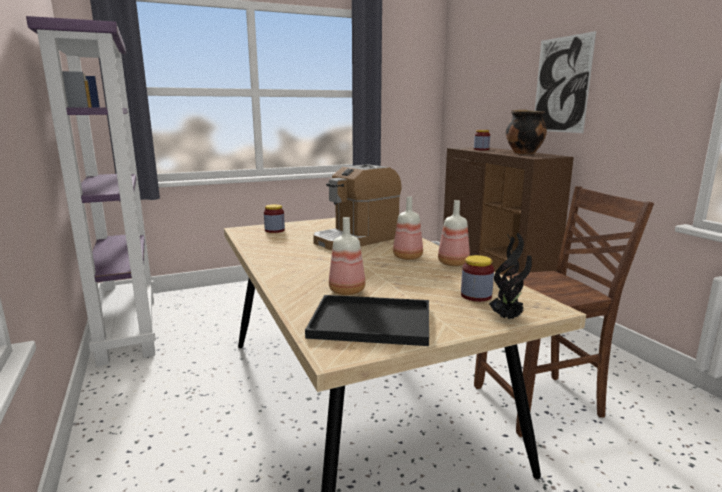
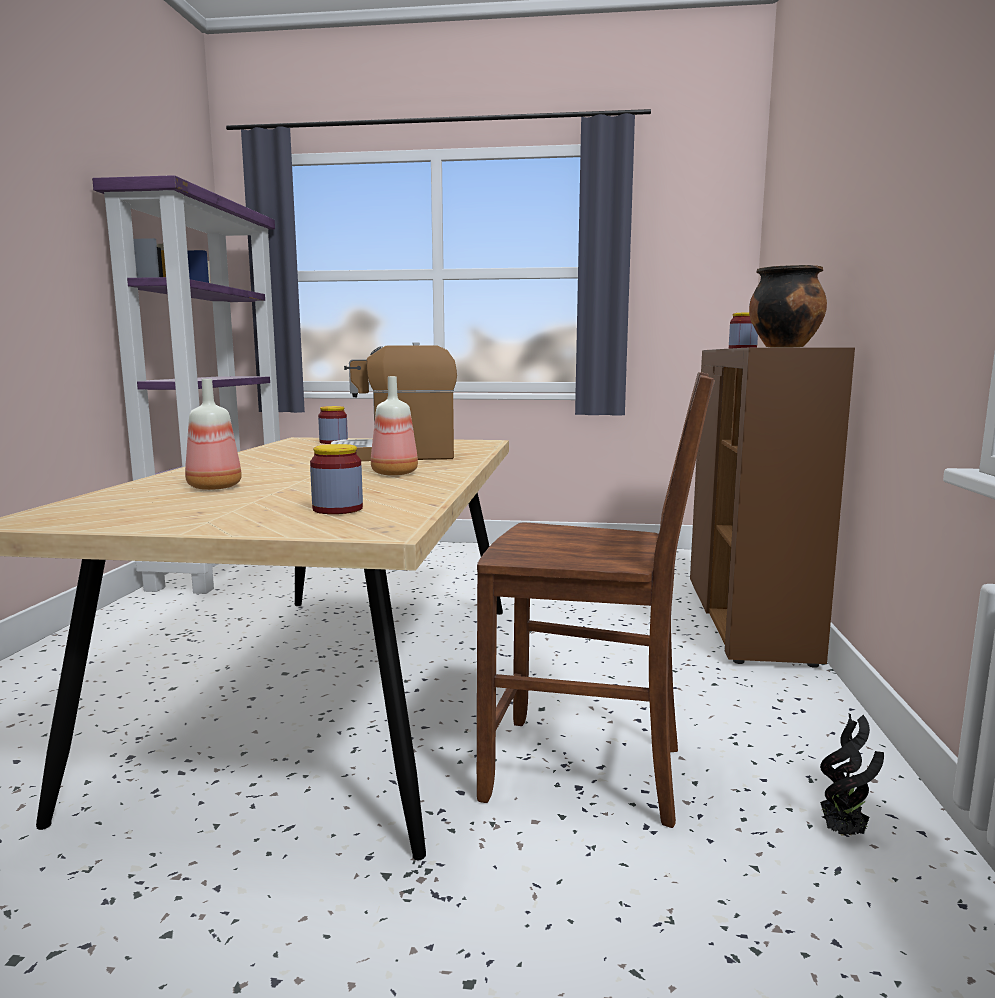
camera: 30 degrees right, 5 degrees down
(368, 322) = (137, 508): black tray -> none
(453, 263) = (429, 484): bottle -> none
(508, 319) = (291, 530): potted plant -> potted plant (844, 833)
(561, 85) = (854, 213): picture -> none

